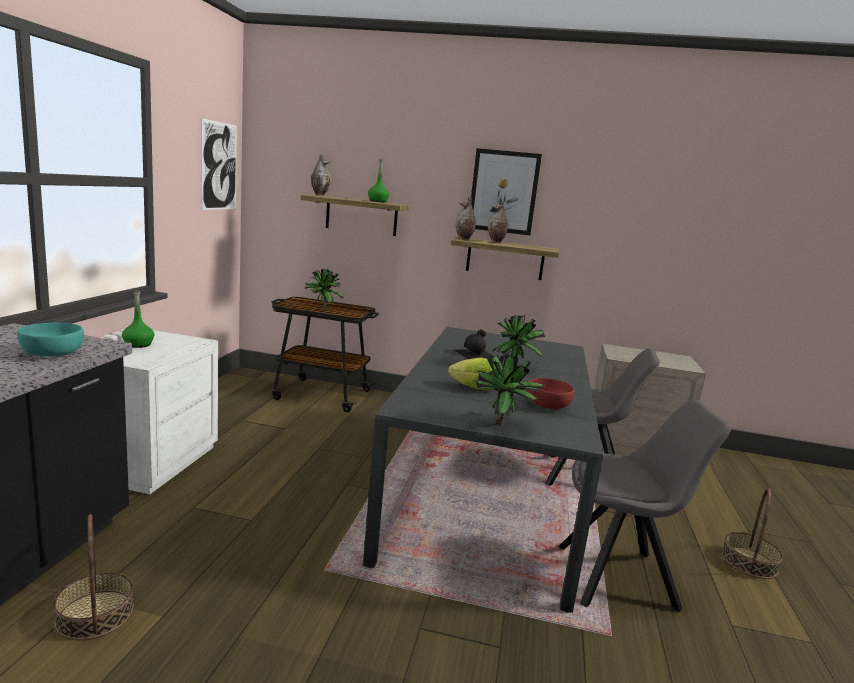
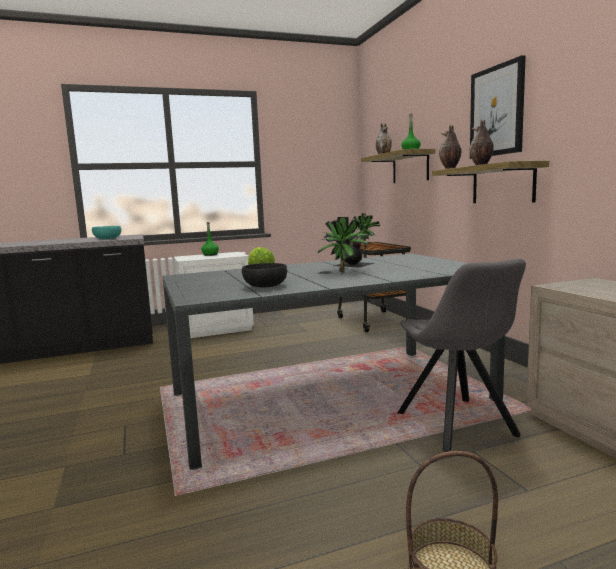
camera: 60 degrees right, 5 degrees down
(95, 614) = (81, 365): basket -> none
(219, 166) = (331, 150): picture -> none
(503, 425) = (190, 287): potted plant -> none
(548, 405) = (265, 286): red bowl -> black bowl
(617, 577) = (275, 481): grey chair -> none

